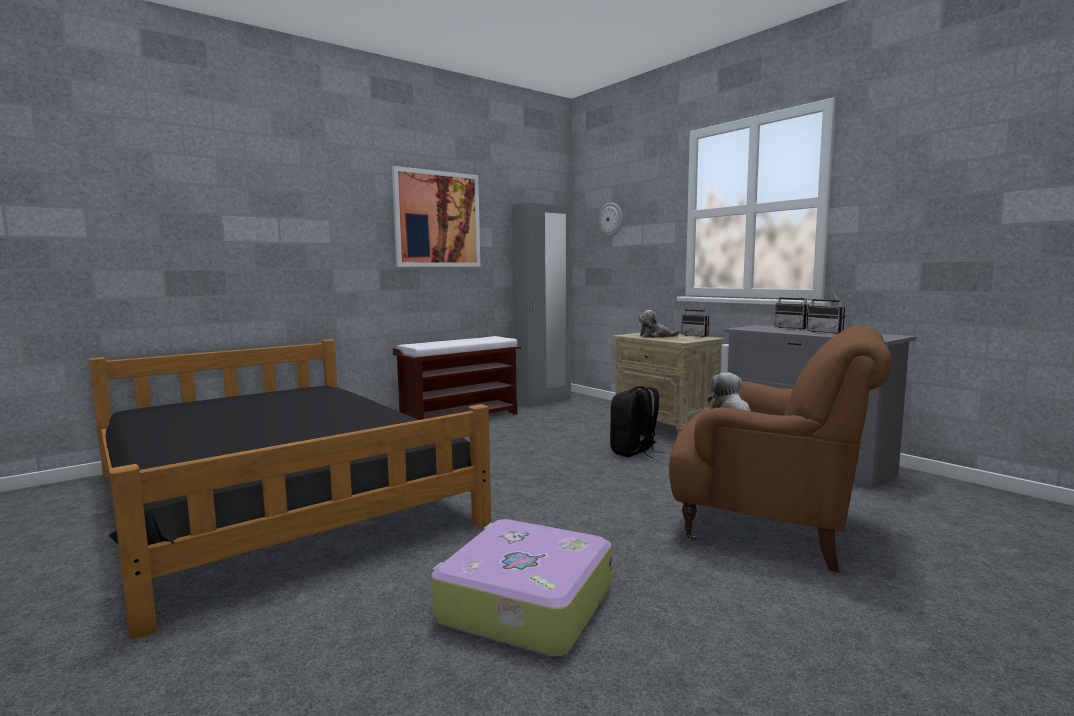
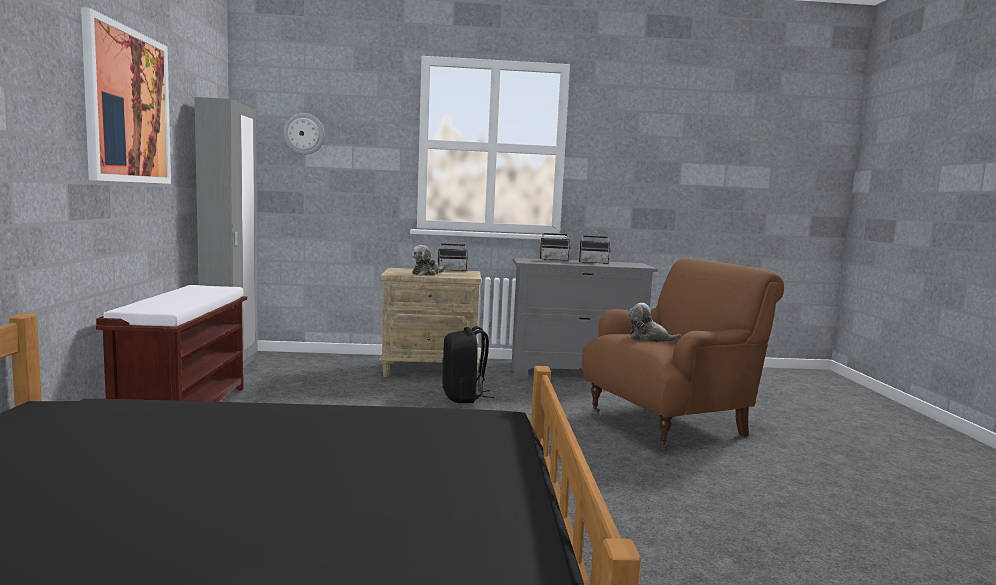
camera: 55 degrees left, 0 degrees up
(523, 604) = (717, 537): suitcase -> none

